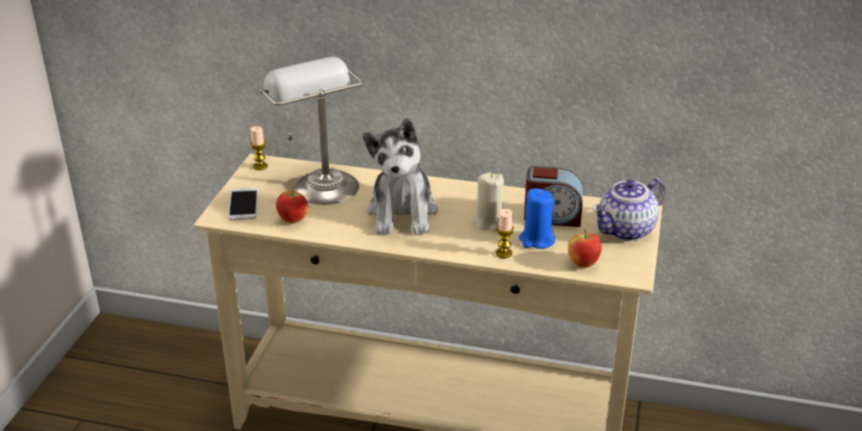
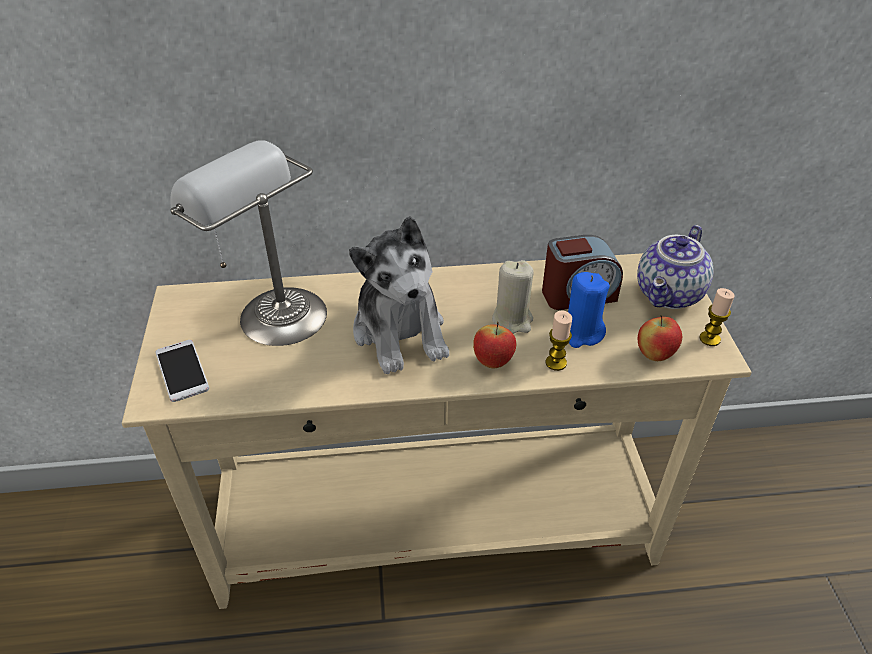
camera: 20 degrees left, 10 degrees up
(260, 166) = (180, 303): candle -> candle (709, 339)
(293, 220) = (263, 380): apple -> apple (493, 362)

